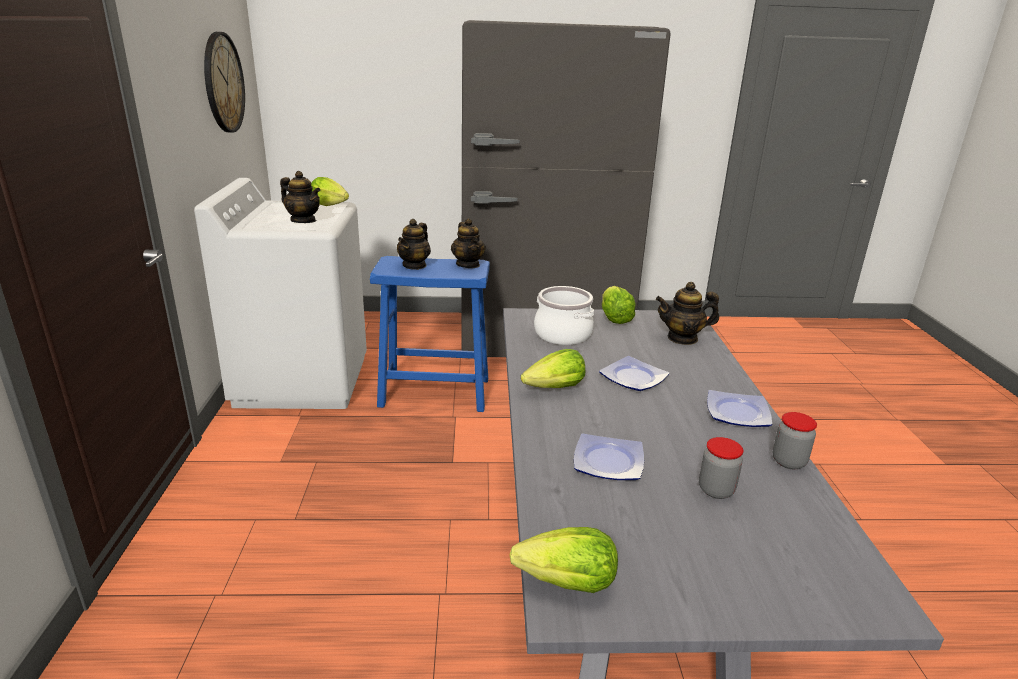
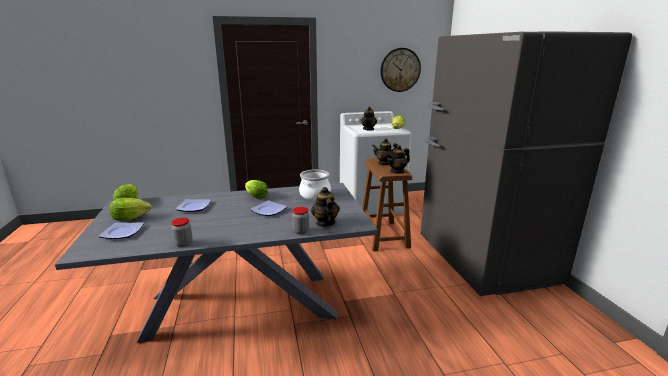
camera: 80 degrees right, 5 degrees down
(435, 392) = (383, 236): blue stool -> brown stool
(614, 319) = (344, 205): lettuce -> lettuce (130, 218)
(716, 490) = (167, 226): jar -> jar (301, 231)
(738, 412) = (233, 234): plate -> plate (122, 233)

